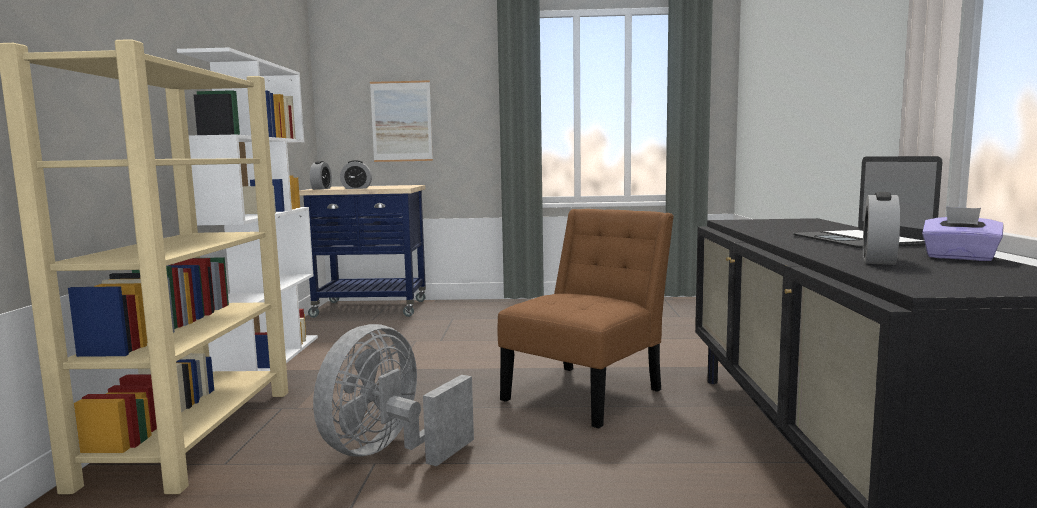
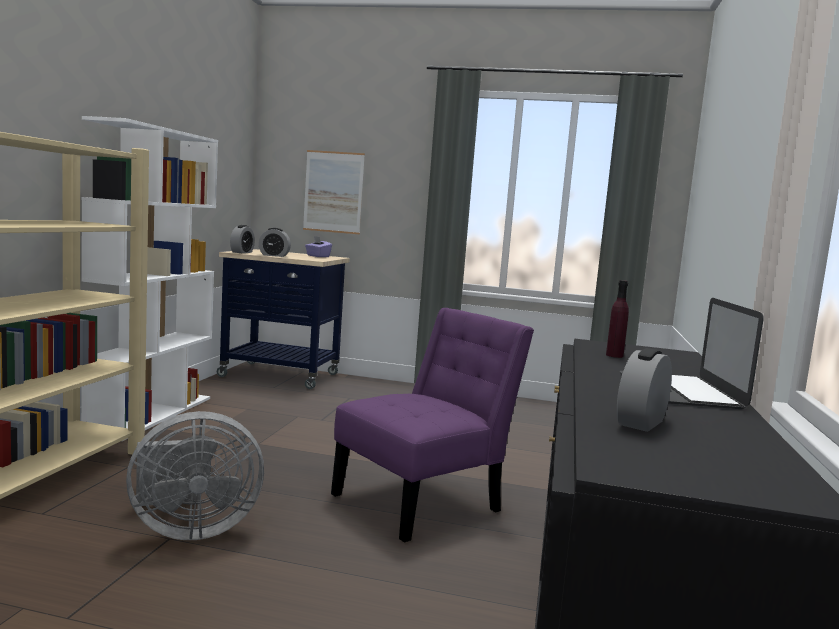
camera: 10 degrees right, 0 degrees up
(389, 452) = (190, 529): grey fan -> grey fan turned 150 degrees counterclockwise
(588, 392) = (423, 501): brown chair -> purple chair
(763, 226) = (614, 355): none -> purple bottle
(959, 257) = (739, 432): purple tissue box -> purple tissue box (317, 256)

